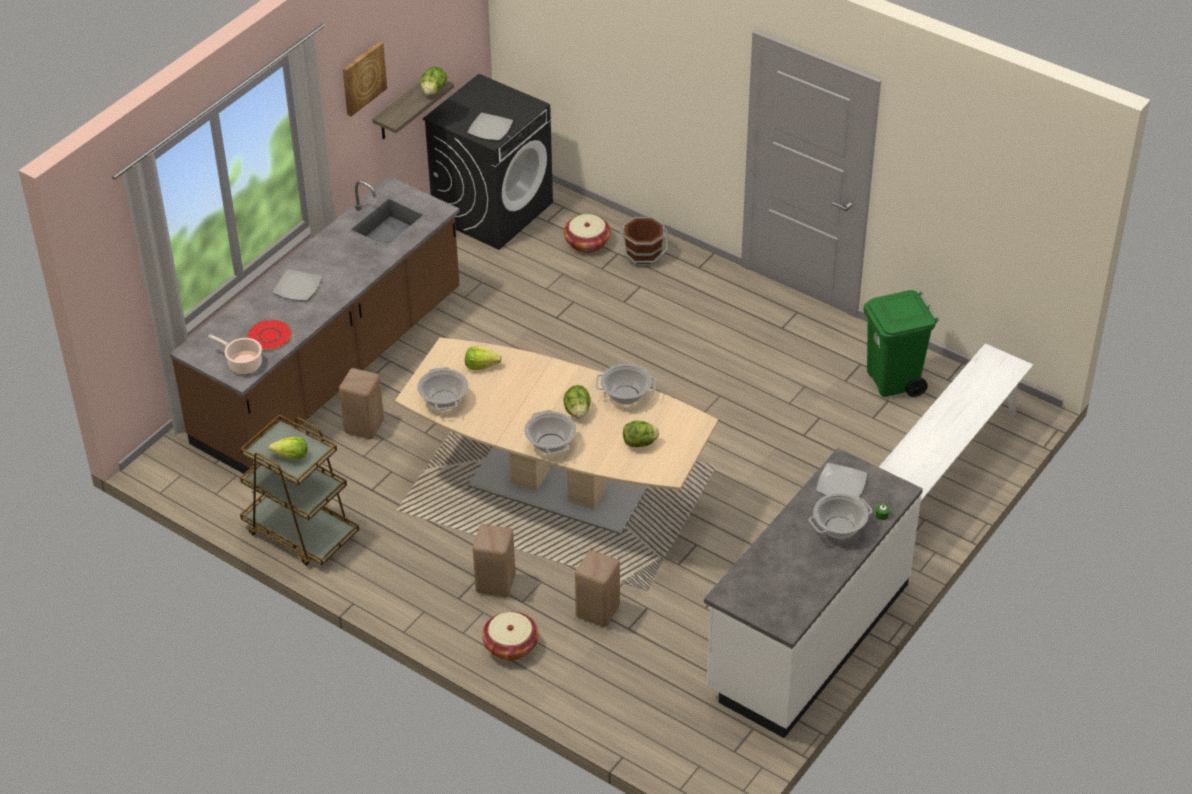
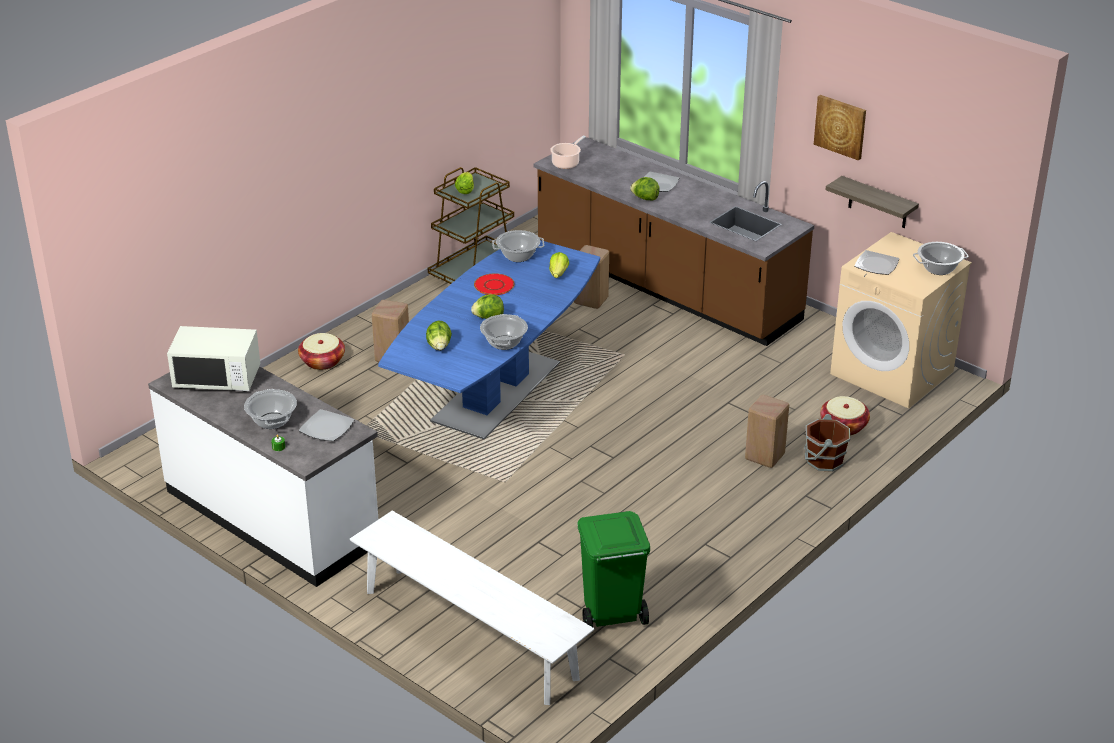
camera: 95 degrees right, 10 degrees down
(269, 336) = (598, 173): red plate -> red plate (494, 285)
(433, 91) = (888, 204): lettuce -> lettuce (645, 198)
(492, 210) = (892, 373): black washing machine -> beige washing machine
(550, 444) = (451, 303): cooking pot -> cooking pot (938, 268)
(558, 488) = (496, 392): beige dining table -> blue dining table
(596, 611) = (344, 404): beige stool -> beige stool (764, 456)
(771, 586) = (217, 378): none -> white microwave

